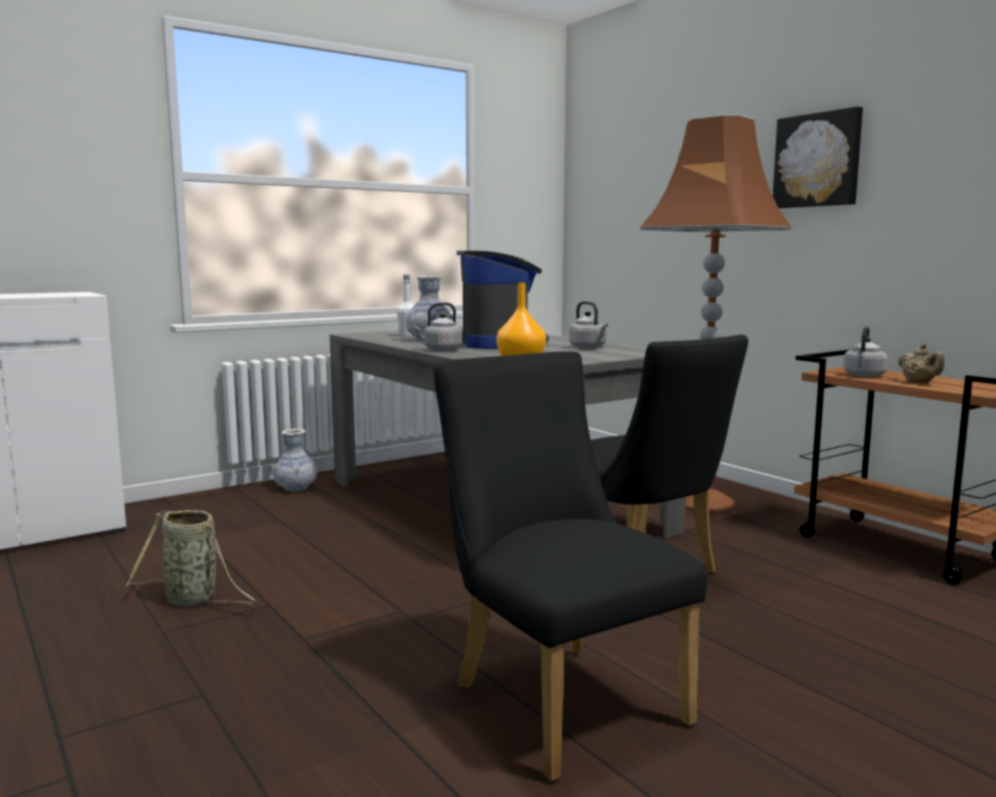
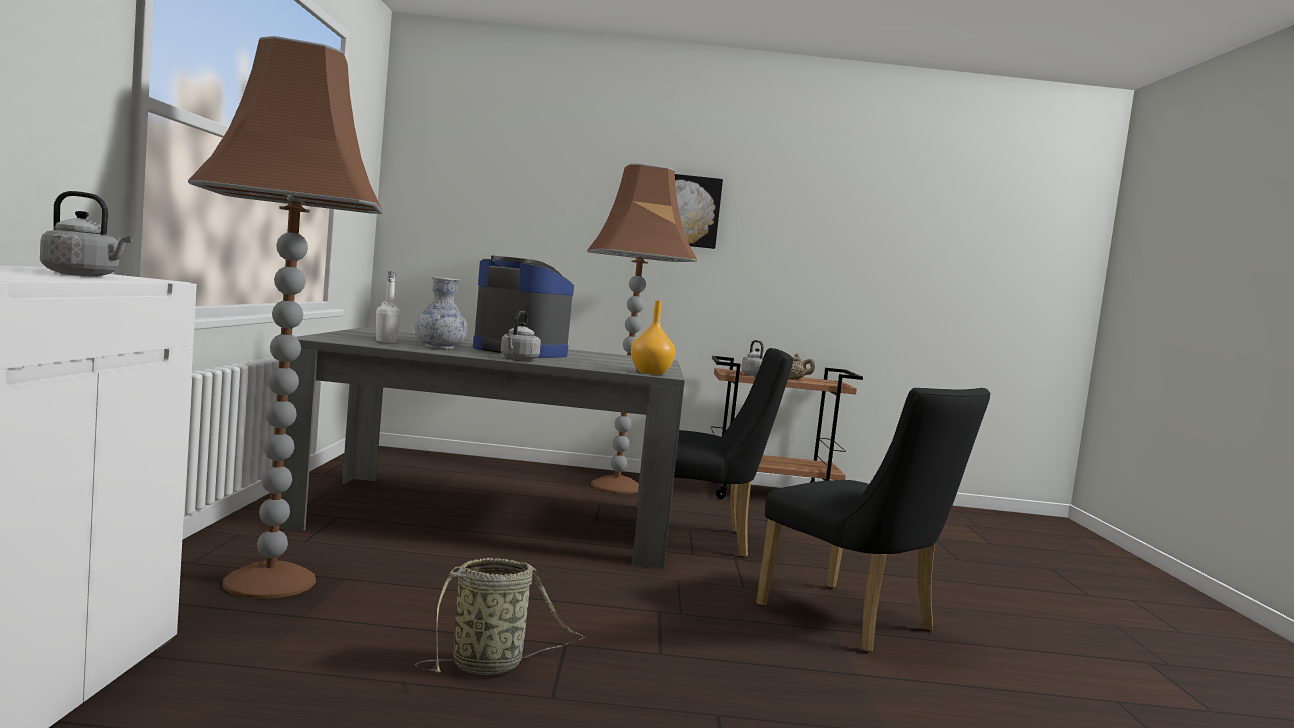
camera: 55 degrees left, 5 degrees down
(243, 513) = (268, 581): none -> brown floor lamp
(295, 488) = (246, 543): vase -> none
(558, 697) = (856, 622): black chair -> black chair turned 135 degrees counterclockwise
(589, 347) = (598, 355): grey kettle -> grey kettle (84, 275)

